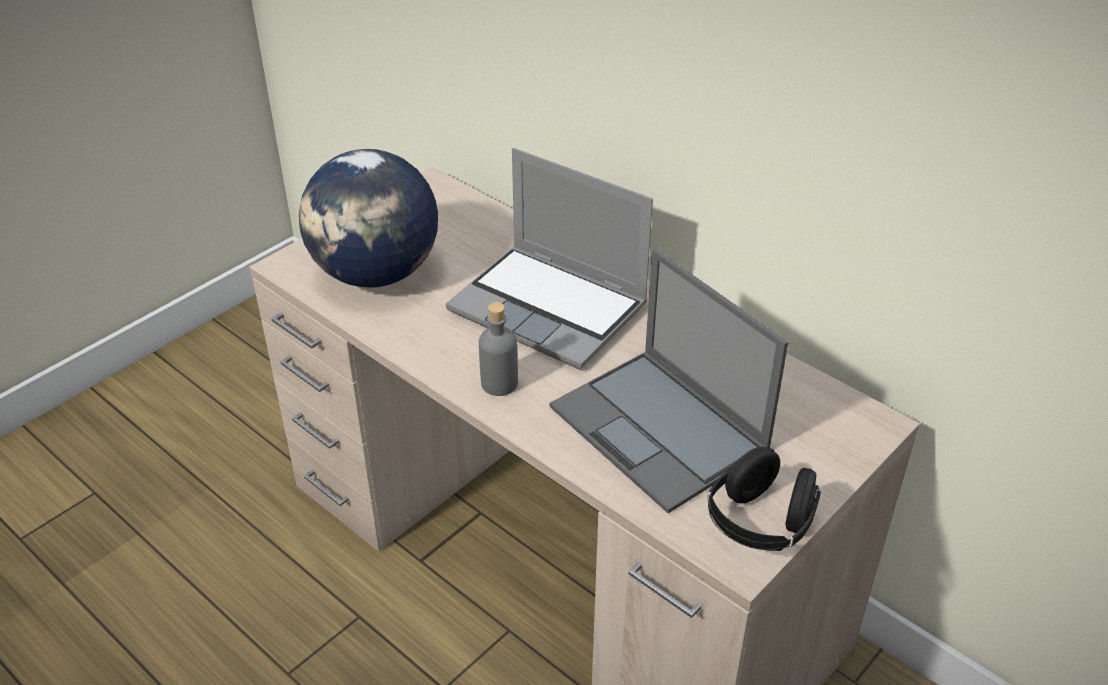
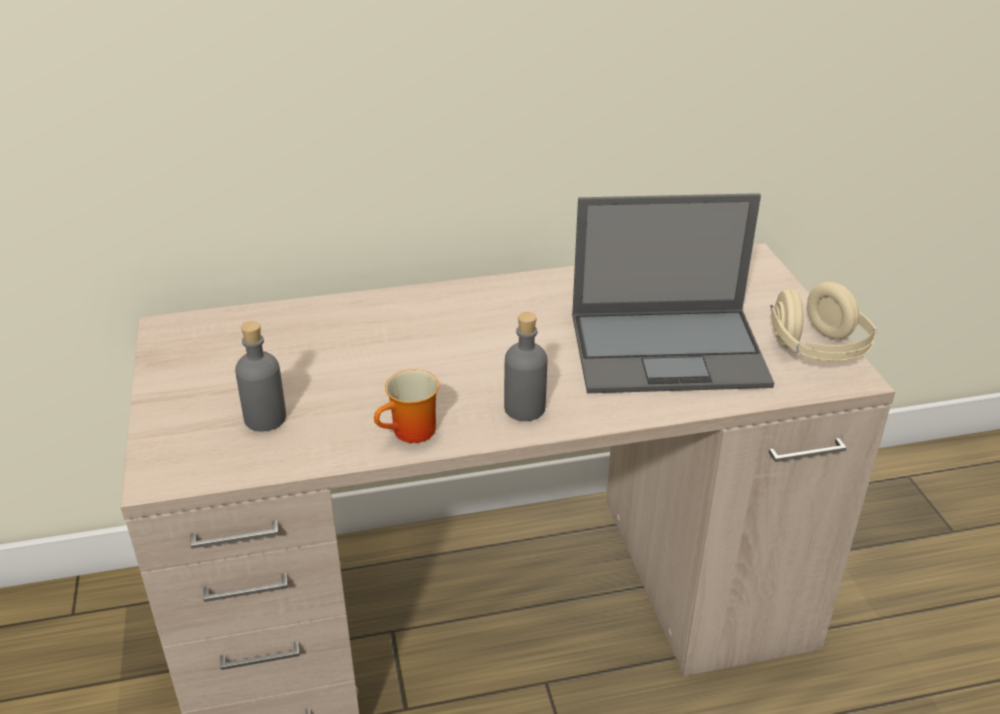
camera: 55 degrees left, 5 degrees down
(376, 274) = (265, 418): globe -> grey bottle
(419, 344) = (412, 433): none -> mug
(551, 308) = (453, 338): laptop -> none
(760, 524) = (817, 351): black headphones -> beige headphones

